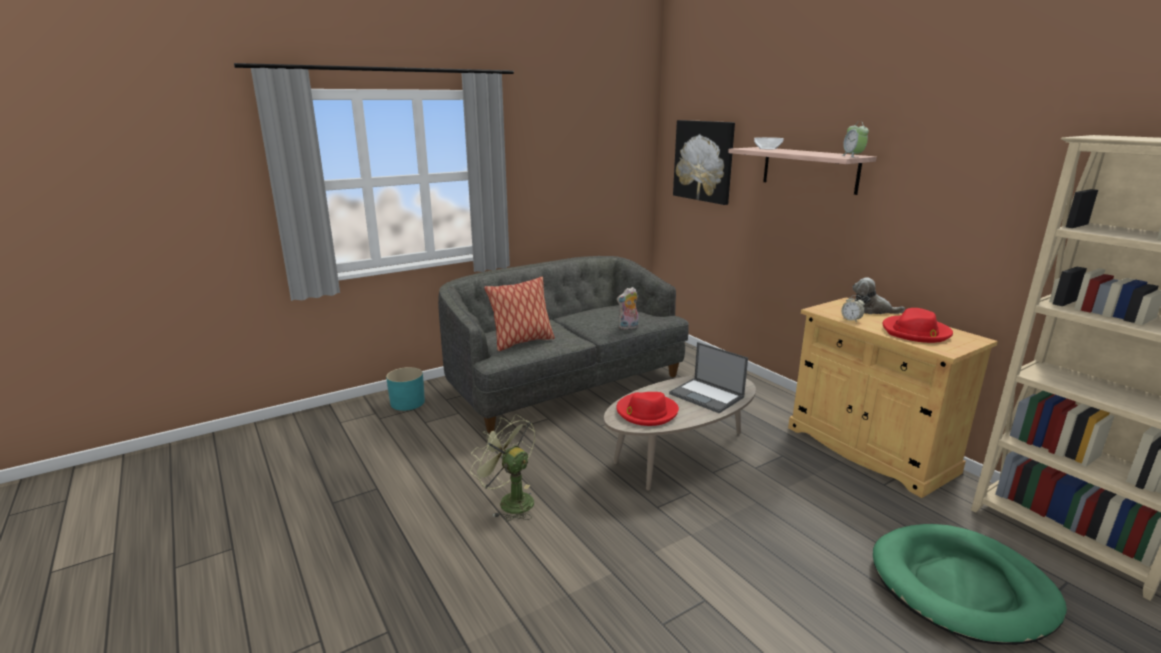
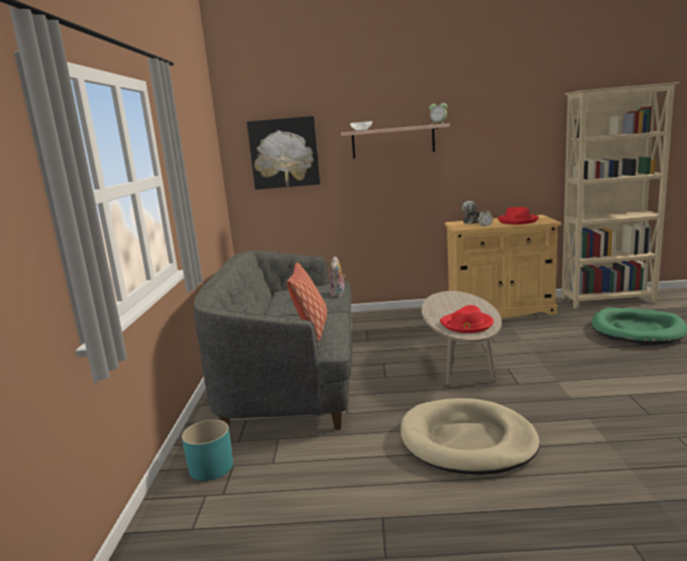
camera: 55 degrees left, 5 degrees down
(510, 501) = (467, 441): green fan -> beige dog bed
(707, 396) = (460, 304): laptop -> none

